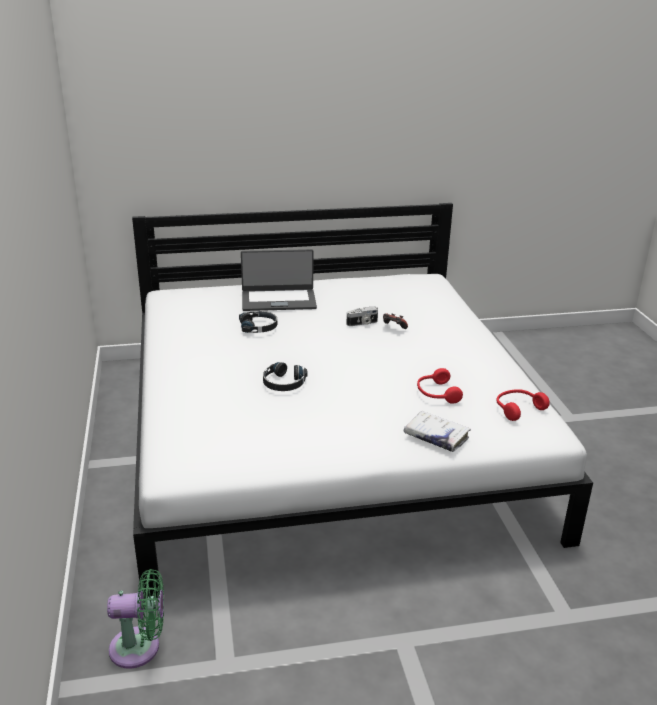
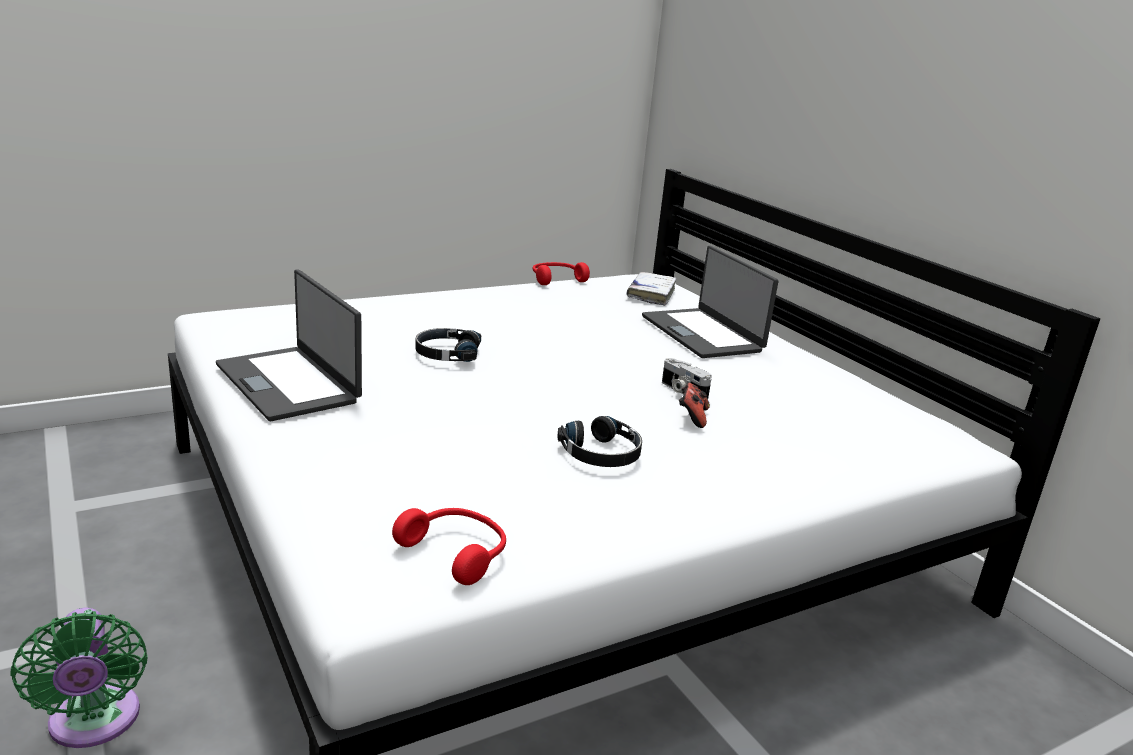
camera: 70 degrees right, 5 degrees down
(140, 647) = (103, 455): green fan -> green fan (94, 724)
(259, 327) = (602, 329): black headphones -> black headphones (602, 454)
(317, 443) = (289, 383): none -> laptop
(436, 393) = (477, 466): red headphones -> red headphones (556, 279)
(436, 437) = (324, 468): white book -> white book (651, 294)

